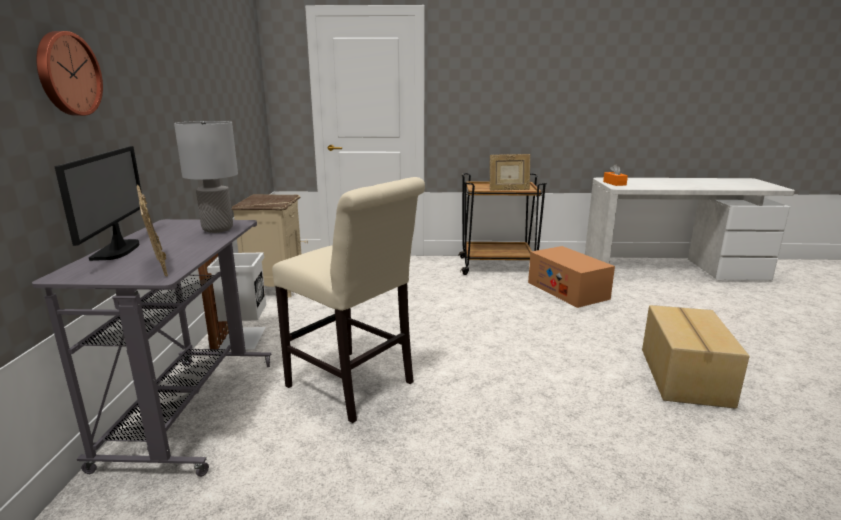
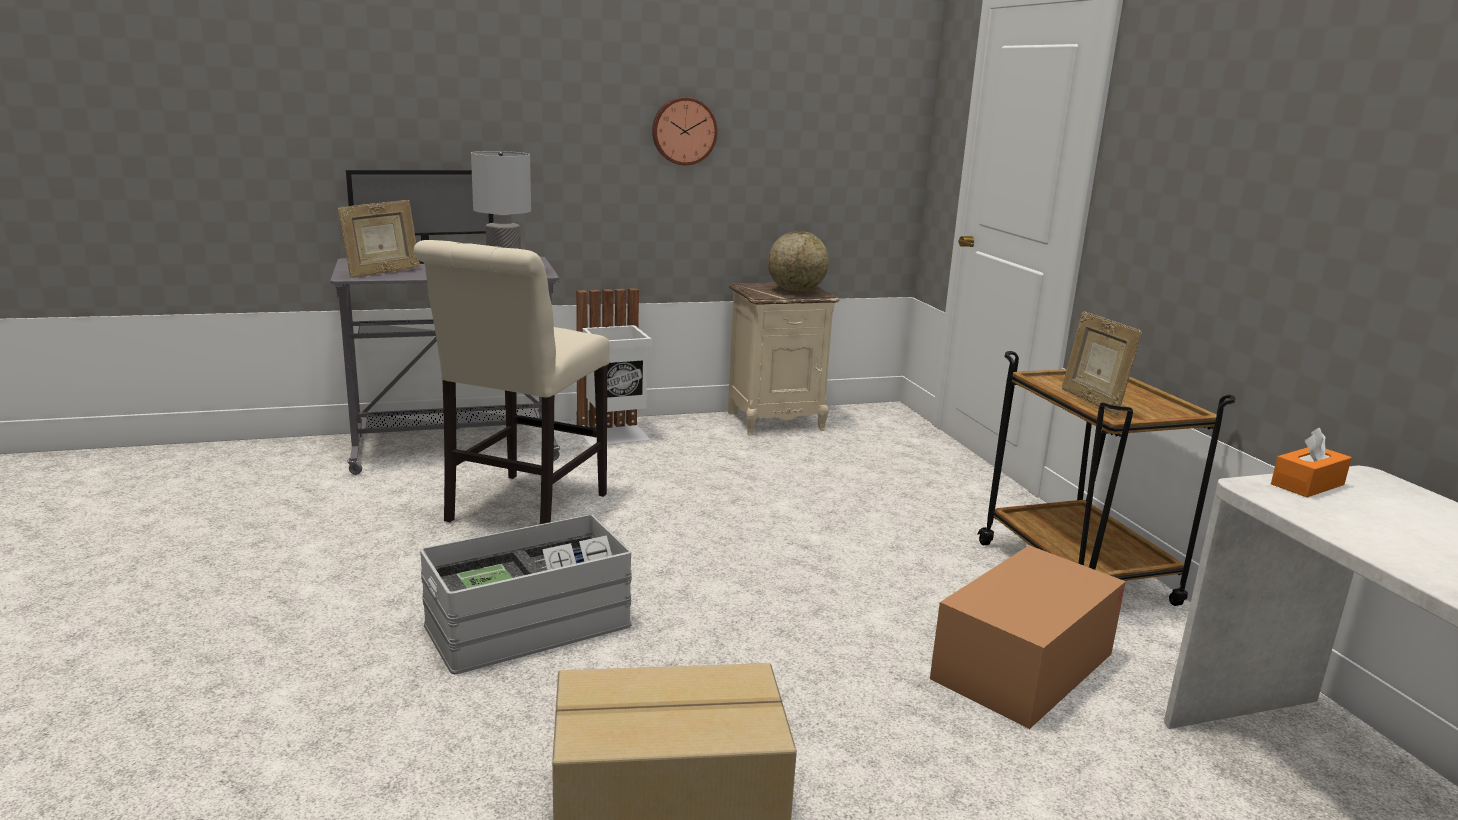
camera: 70 degrees right, 0 degrees up
(67, 74) = (438, 98): wall clock -> wall clock (683, 131)
(275, 198) = (796, 291): none -> globe
(519, 398) = (528, 623): none -> grey storage box

